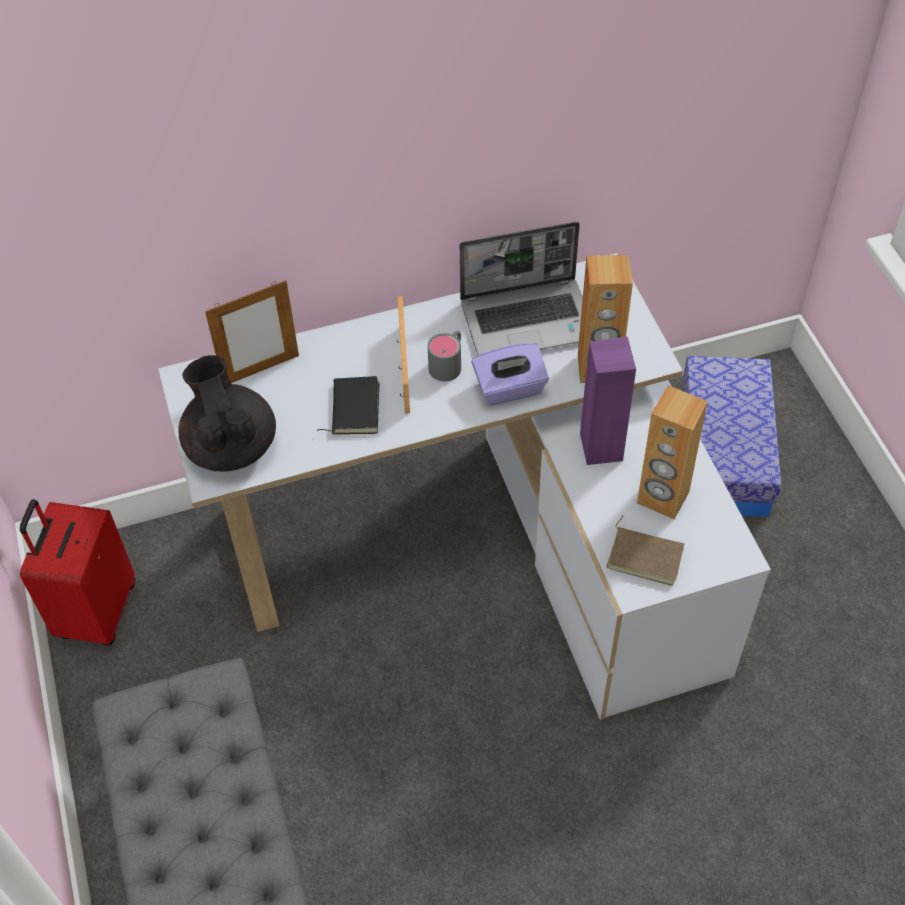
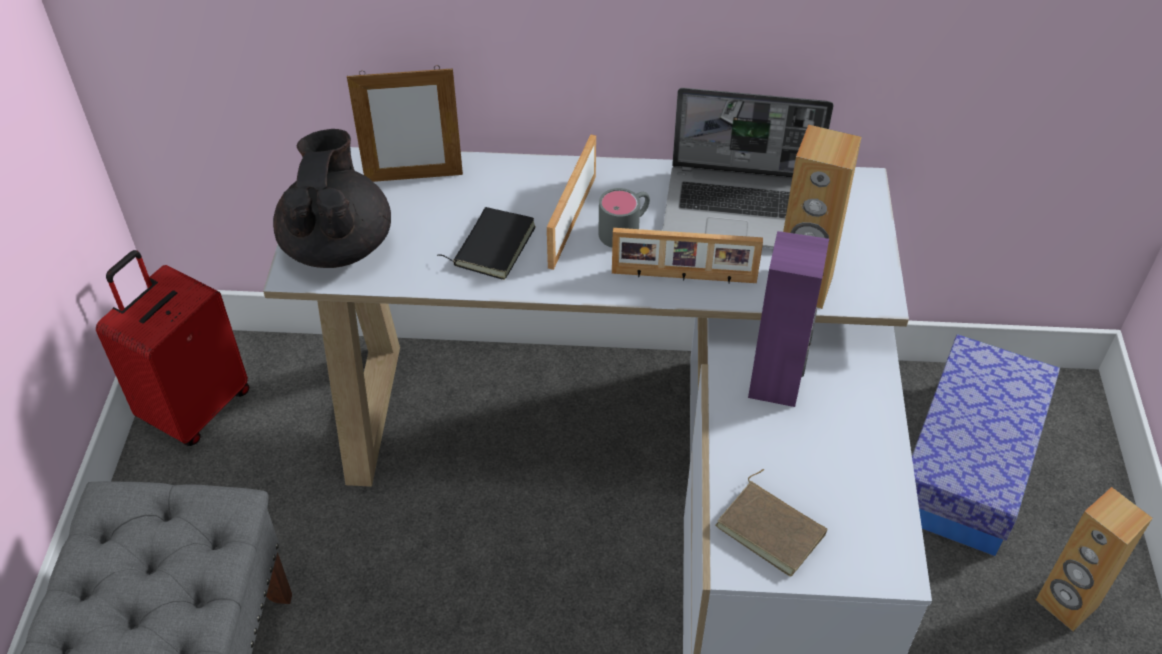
camera: 20 degrees right, 5 degrees down
(510, 389) = (683, 277): purple tissue box -> picture frame
(662, 498) = (825, 466): brown speaker -> brown speaker (1066, 604)

